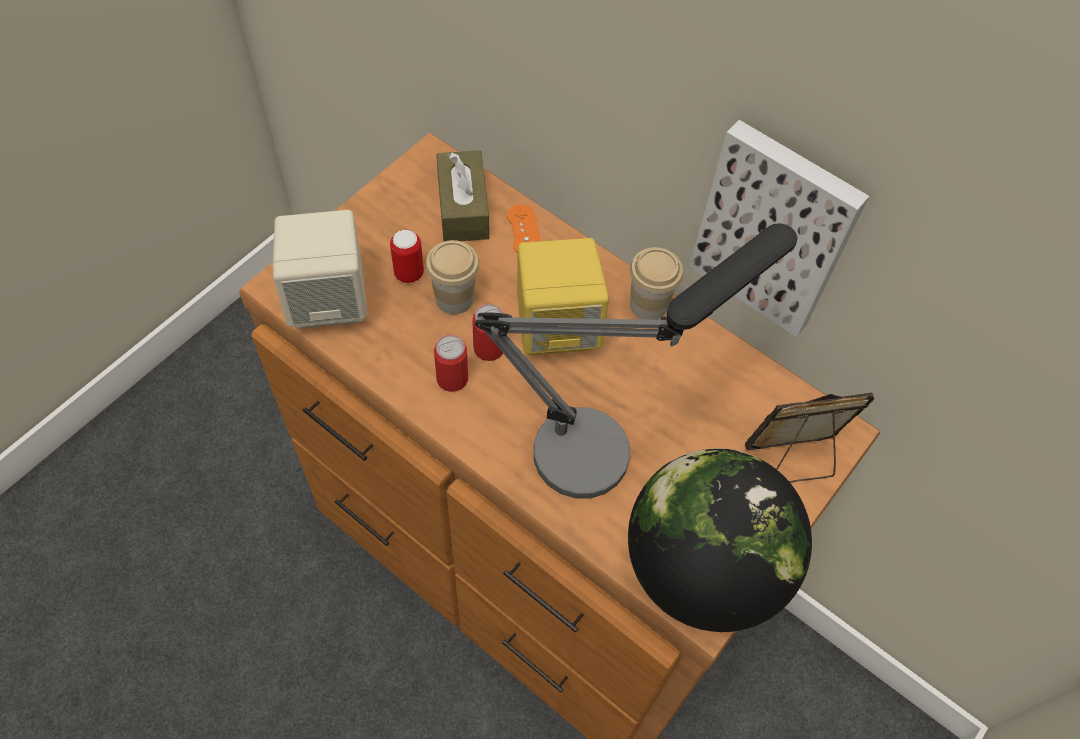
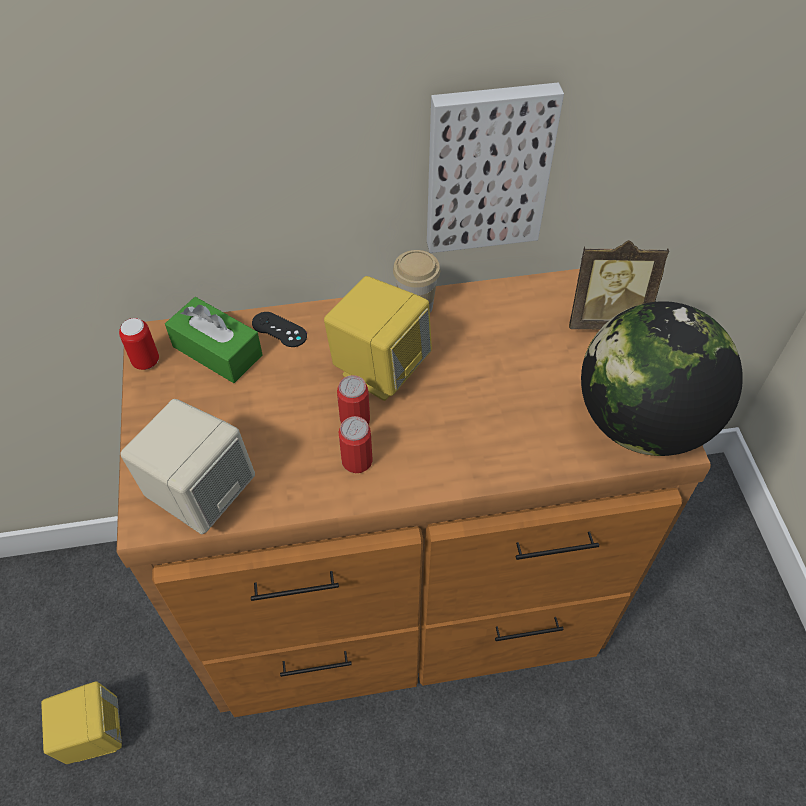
camera: 45 degrees left, 5 degrees down
(235, 428) = (93, 734): none -> yellow speaker
(409, 273) = (236, 424): can -> can (146, 361)
(454, 298) = (290, 411): cup -> none
(463, 208) = (217, 351): brown tissue box -> green tissue box
(524, 231) = (279, 329): orange game controller -> black game controller
(606, 440) = (498, 404): table lamp -> none
(793, 461) = (605, 318): picture frame -> picture frame turned 120 degrees counterclockwise

